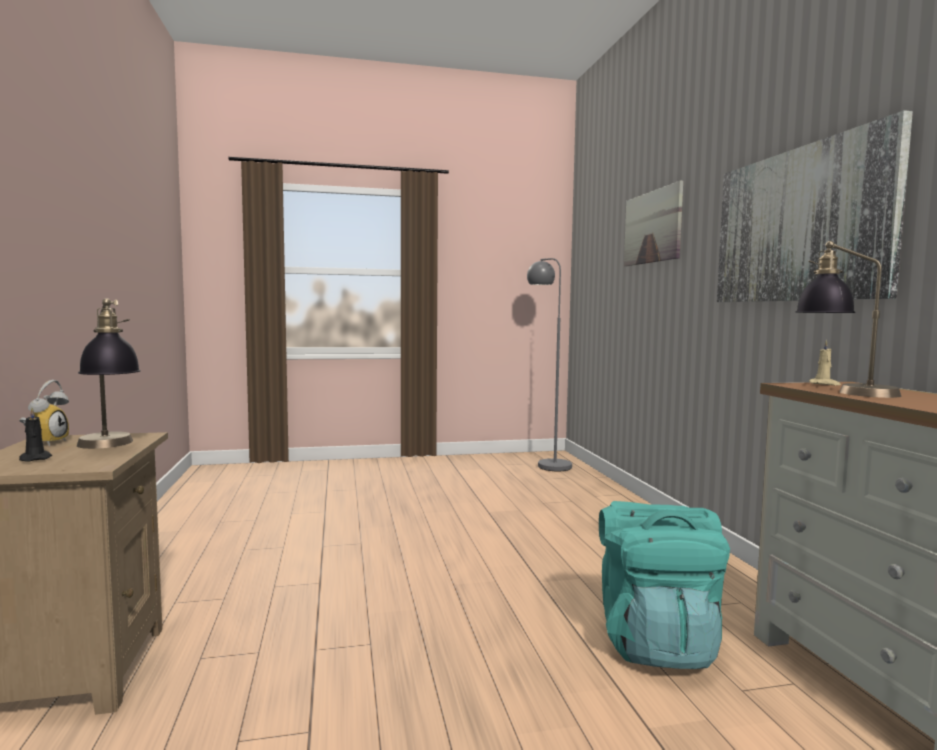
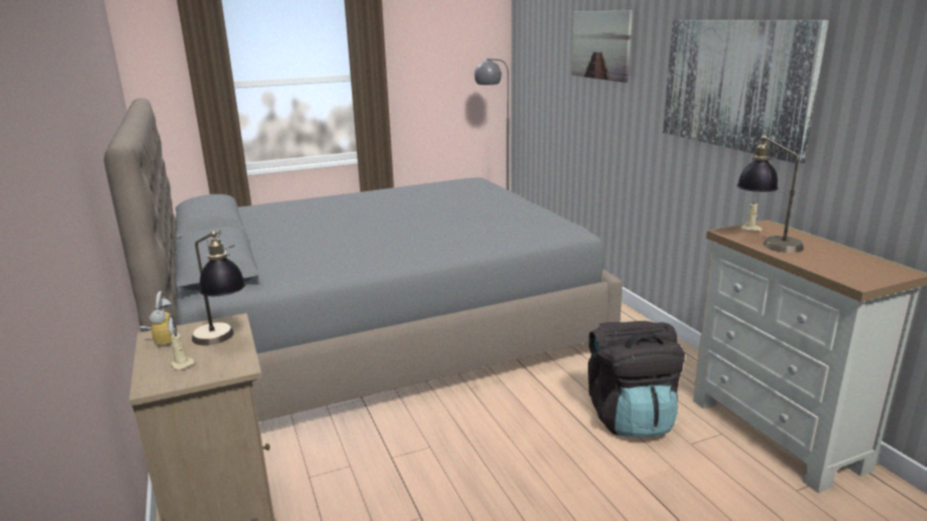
camera: 10 degrees left, 15 degrees up
(35, 458) = (181, 364): black candle -> beige candle
(375, 522) = (377, 334): none -> grey bed
(656, 644) = (630, 417): turquoise backpack -> black backpack

